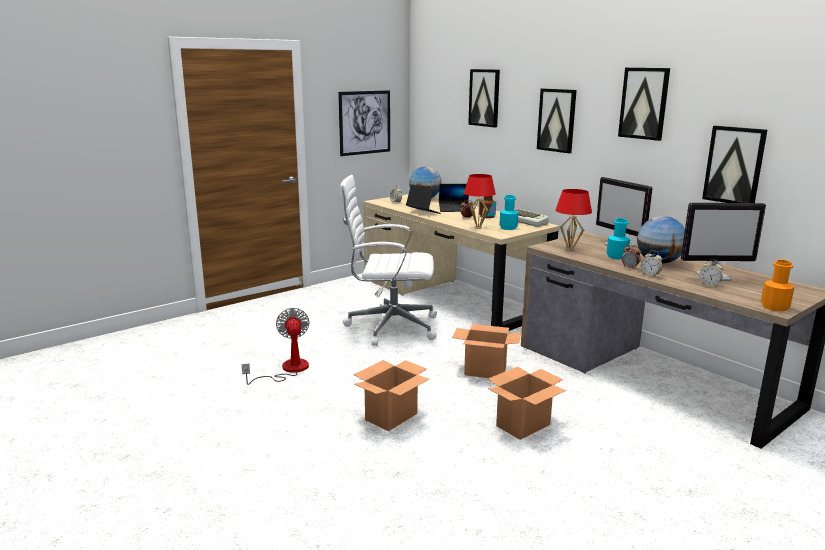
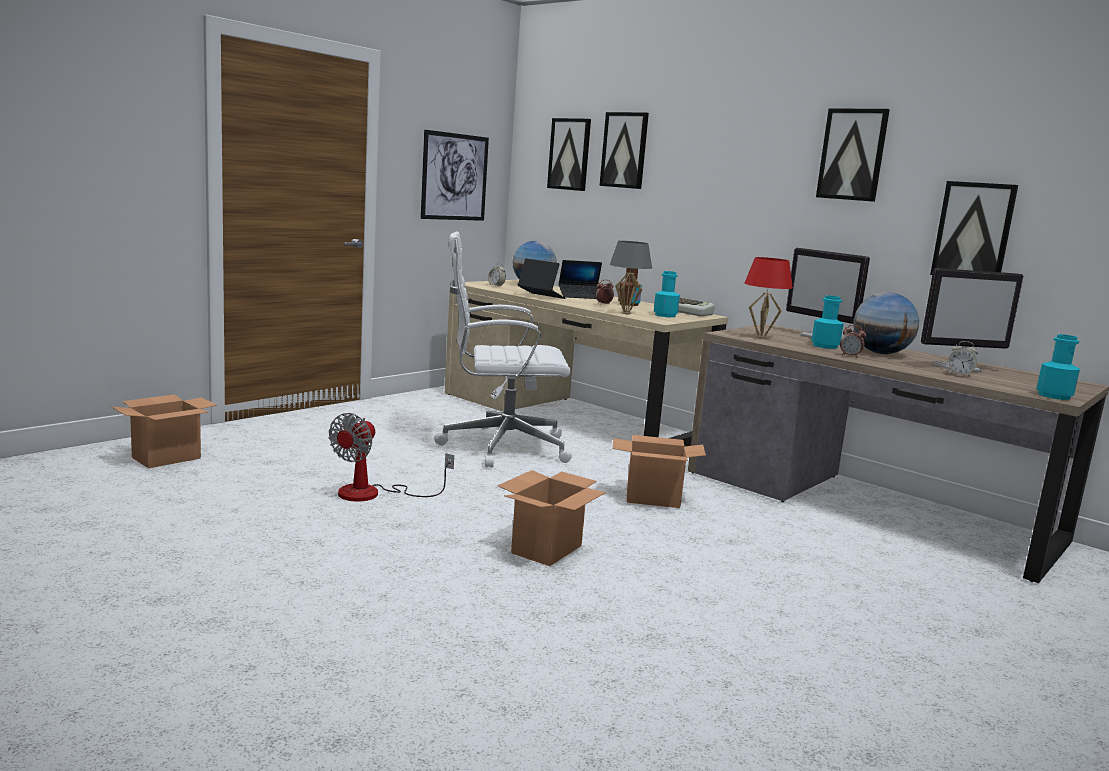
camera: 10 degrees left, 5 degrees down
(287, 370) = (374, 494): fan -> fan turned 135 degrees counterclockwise
(478, 227) = (626, 313): red table lamp -> grey table lamp
(523, 425) = (731, 559): cardboard box -> cardboard box (167, 458)
(557, 120) = (728, 178): picture -> picture (569, 154)
(650, 275) = (881, 363): alarm clock -> none
(774, 307) = (1054, 396): orange bottle -> turquoise bottle

